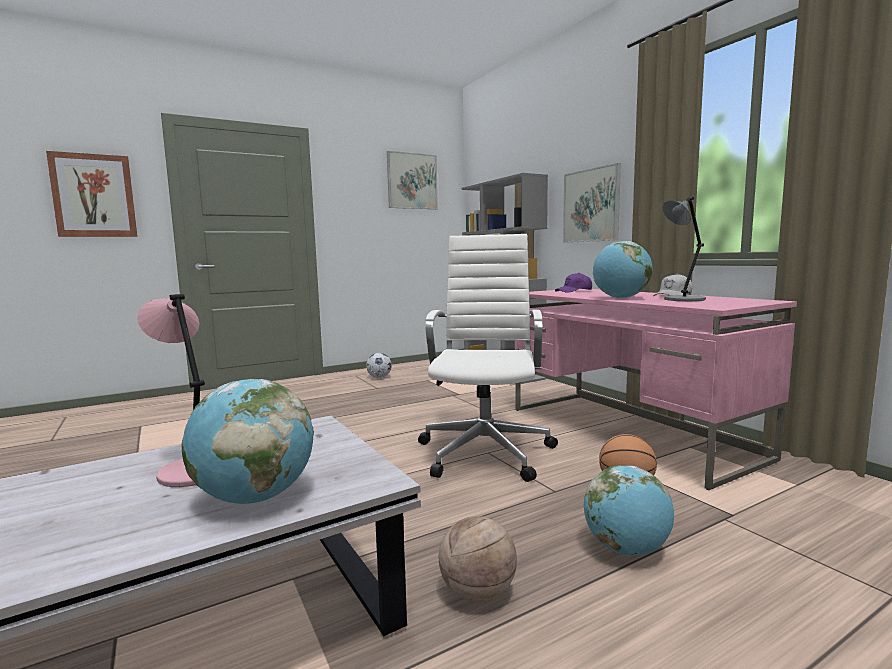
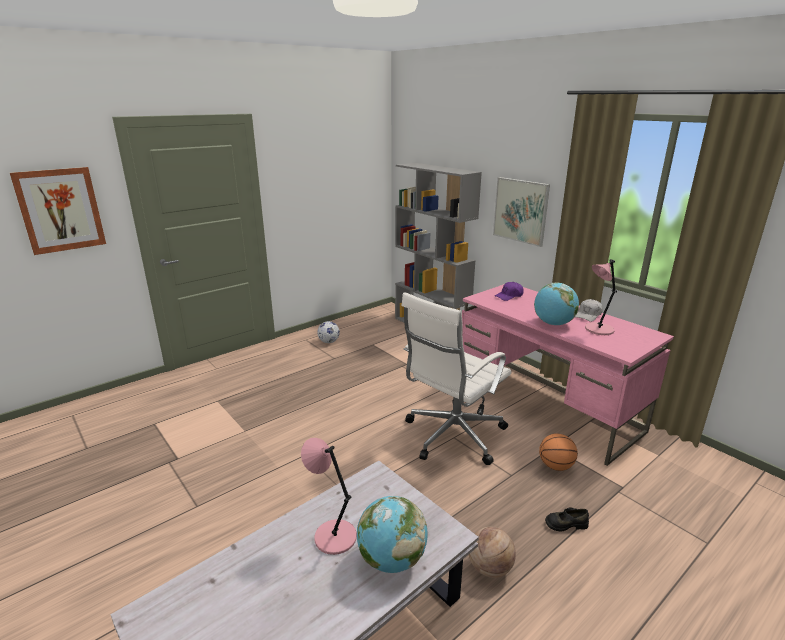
camera: 10 degrees left, 15 degrees up
(412, 181) = (346, 152): picture -> none
(486, 451) = (452, 436): white office chair -> white office chair turned 135 degrees counterclockwise
(626, 549) = (566, 523): globe -> black shoe
(682, 299) = (598, 330): grey table lamp -> pink table lamp

